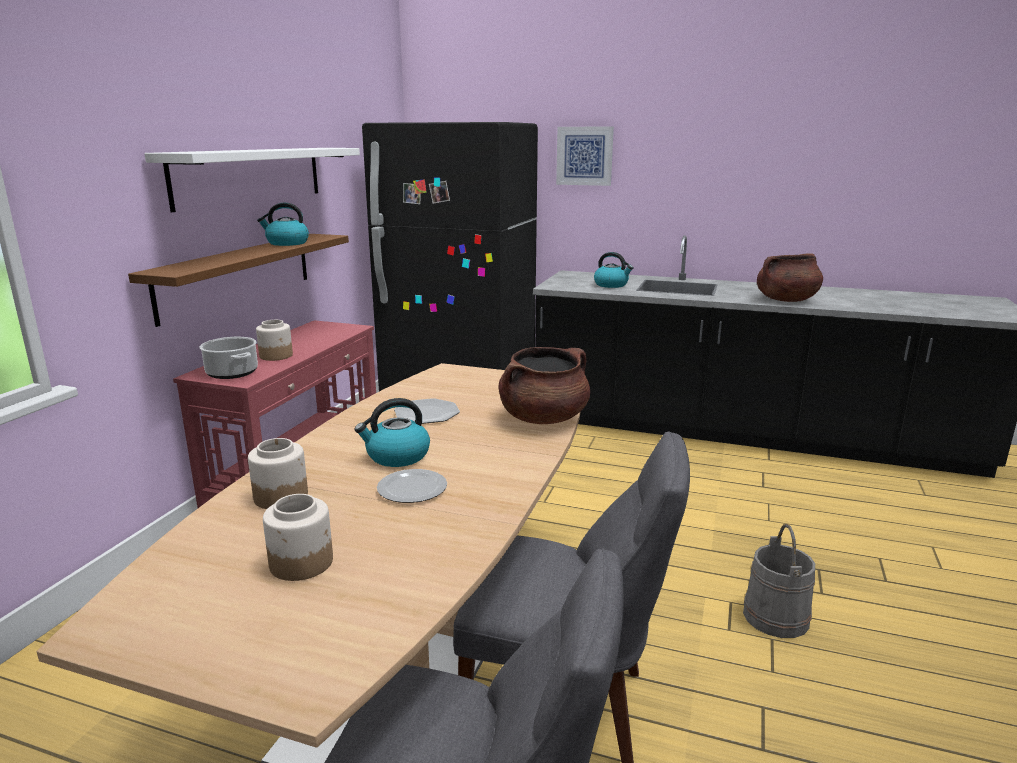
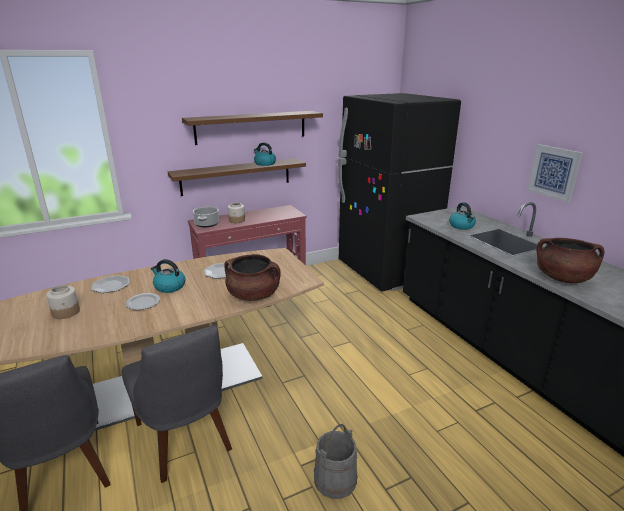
camera: 45 degrees right, 5 degrees up
(251, 175) = (251, 127): white shelf -> brown shelf
(281, 496) = (111, 285): jar -> plate
(584, 156) = (486, 127): picture -> picture (554, 172)

